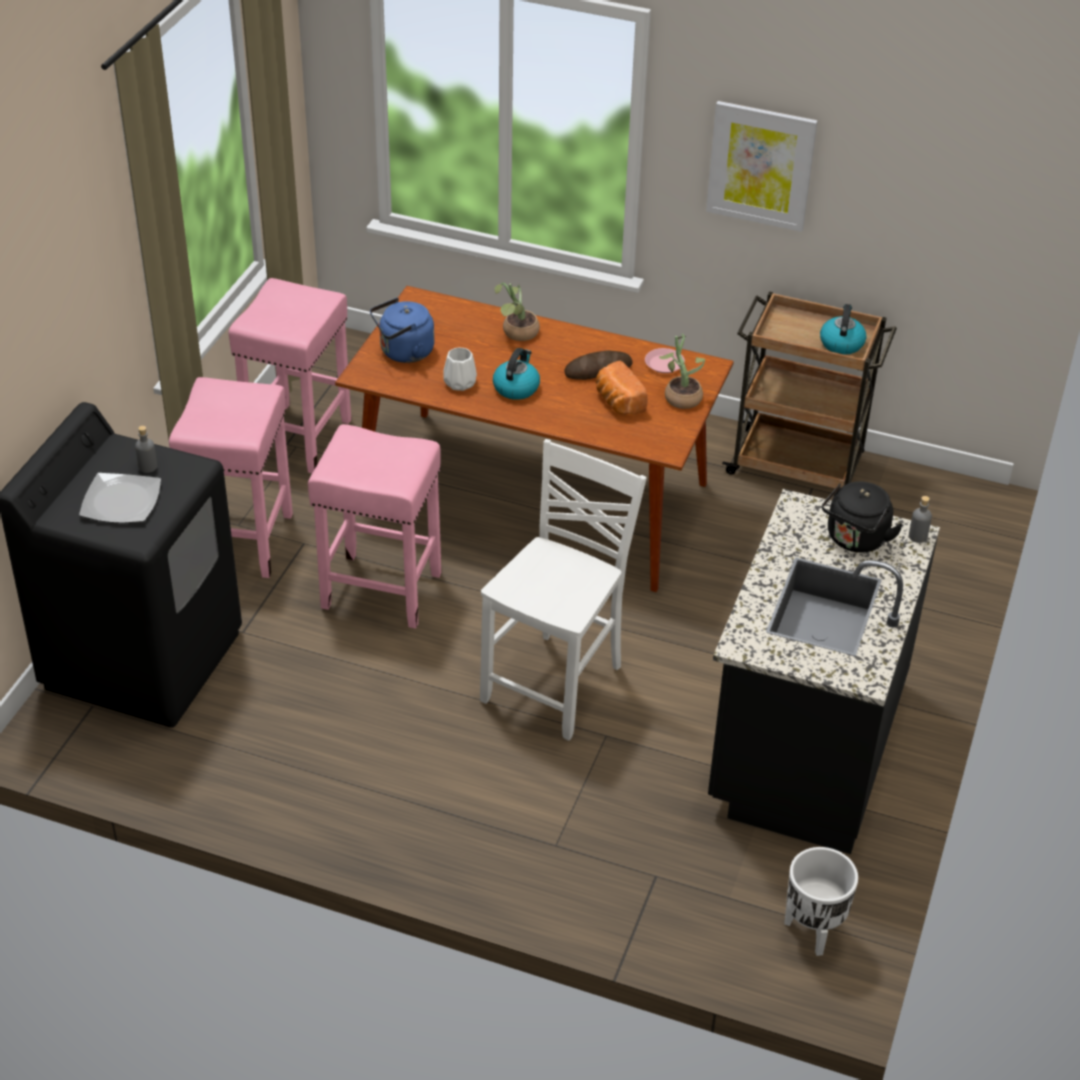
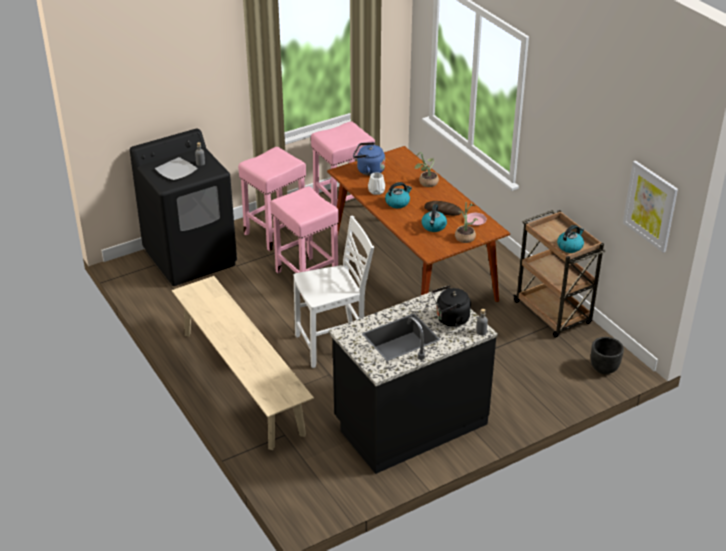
camera: 40 degrees right, 5 degrees down
(489, 829) = (242, 382): none -> beige bench
(617, 402) = (434, 226): bread -> kettle
(761, 165) = (563, 137): picture -> picture (650, 206)
(812, 932) = (321, 491): white planter -> none
(947, 514) = (603, 368): none -> black planter

